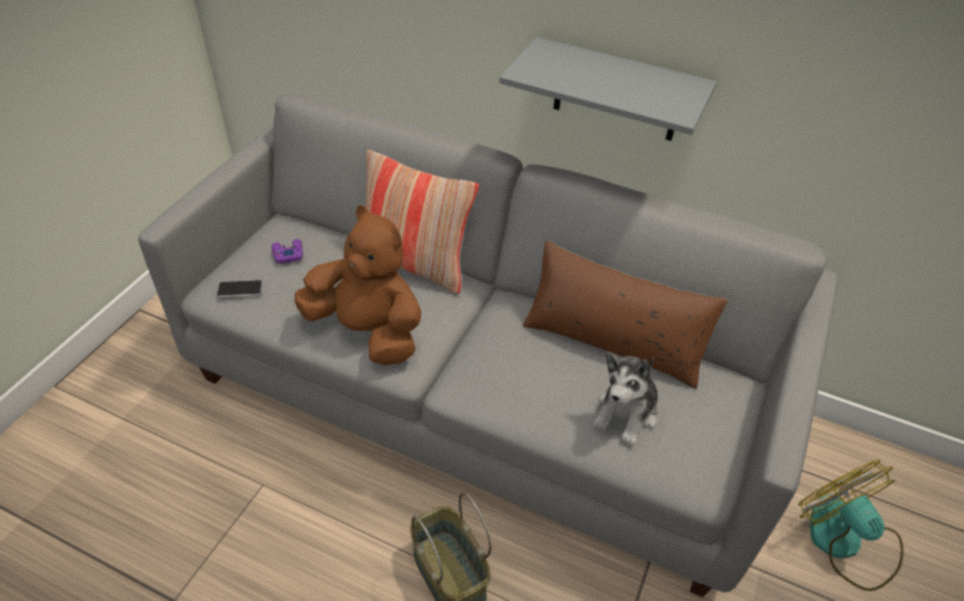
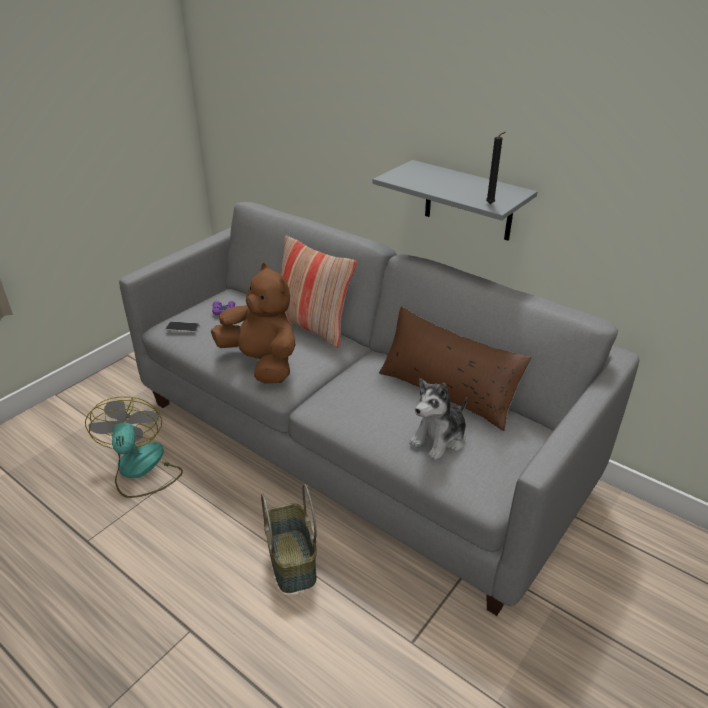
camera: 15 degrees right, 10 degrees down
(672, 111) = (491, 204): none -> black candle
(845, 542) = (640, 598): fan -> fan (141, 470)

